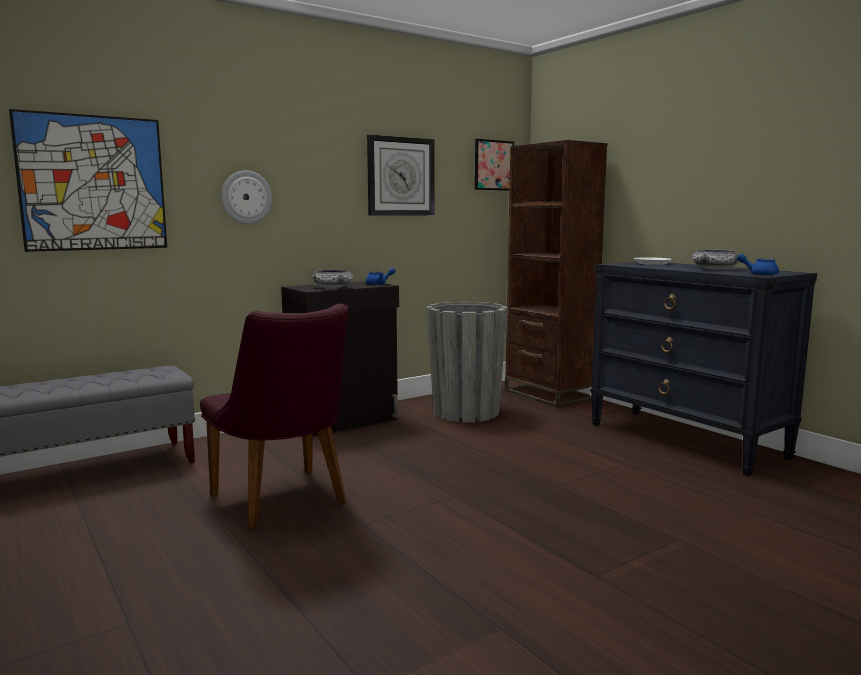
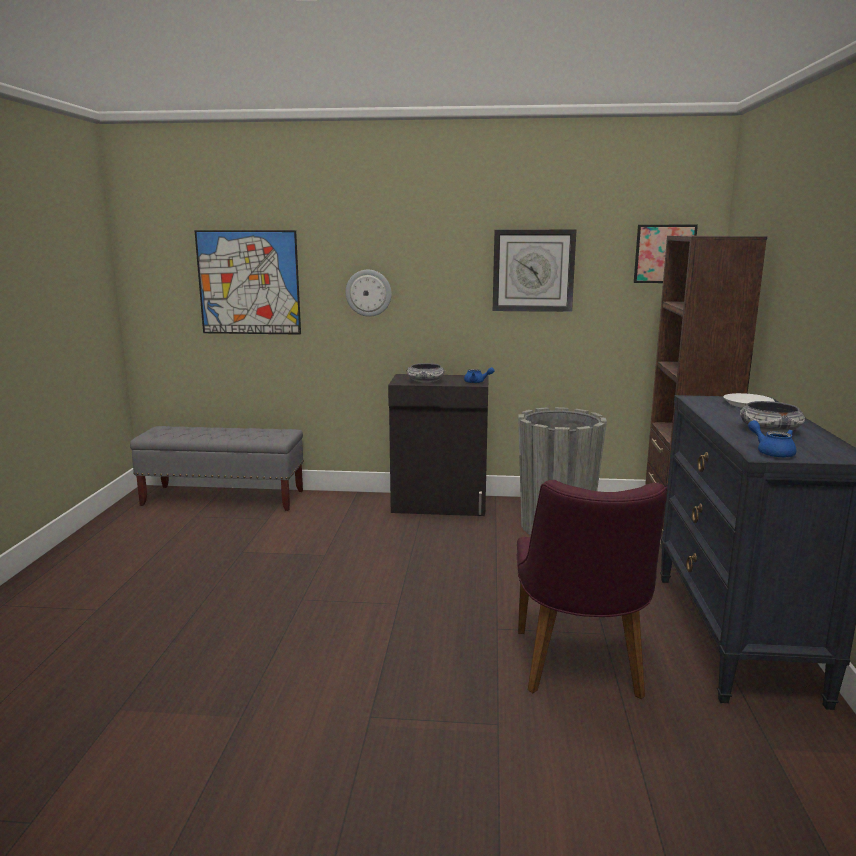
camera: 40 degrees right, 5 degrees up
(285, 502) = (286, 562): purple chair -> purple chair (580, 670)

